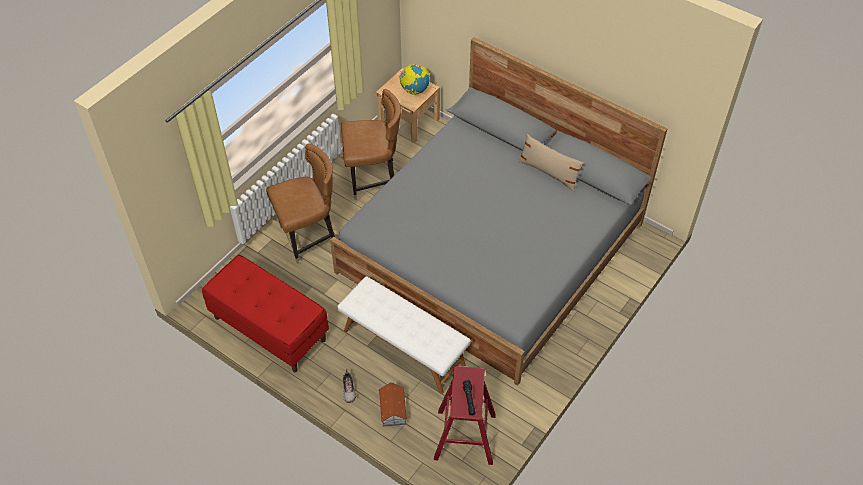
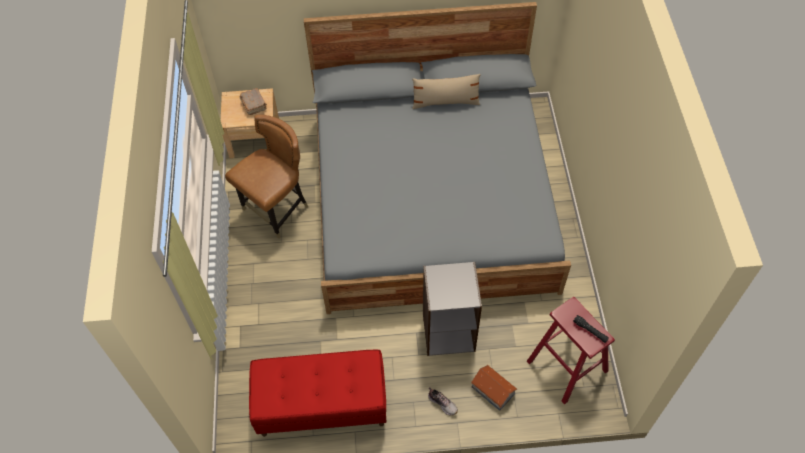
camera: 40 degrees left, 5 degrees up
(309, 238) = (273, 301): brown chair -> none
(404, 347) = (448, 331): white bench -> grey bookcase
(414, 90) = (254, 105): globe -> brown book

